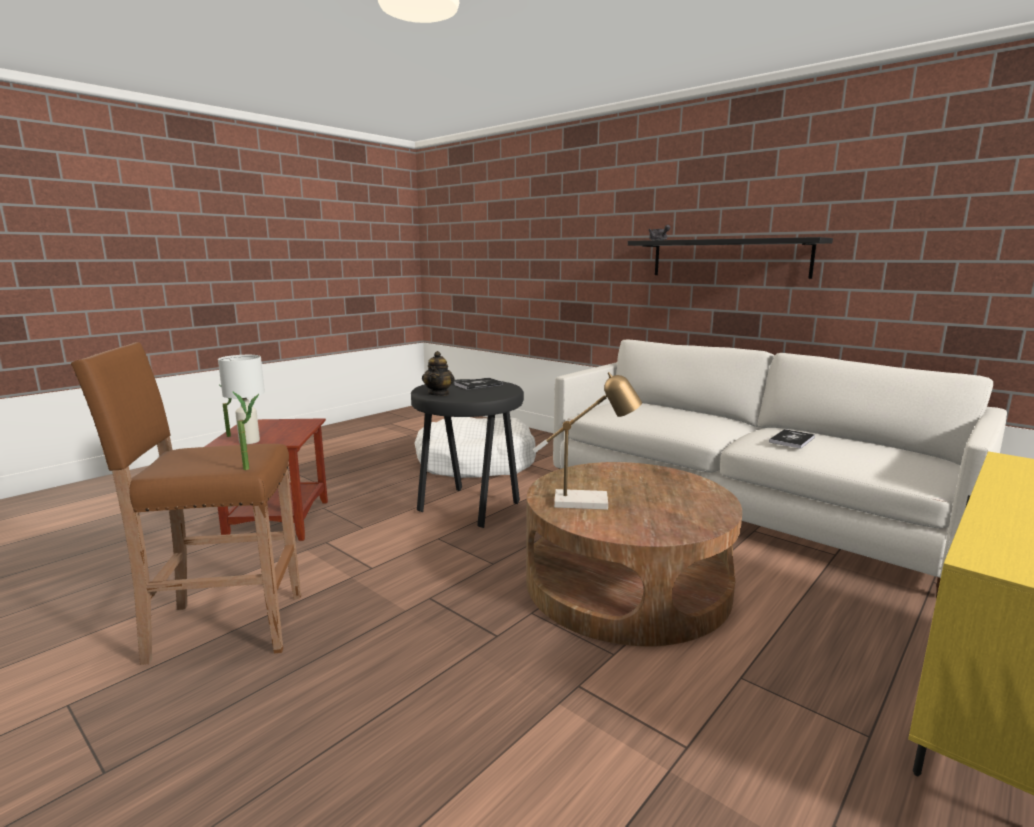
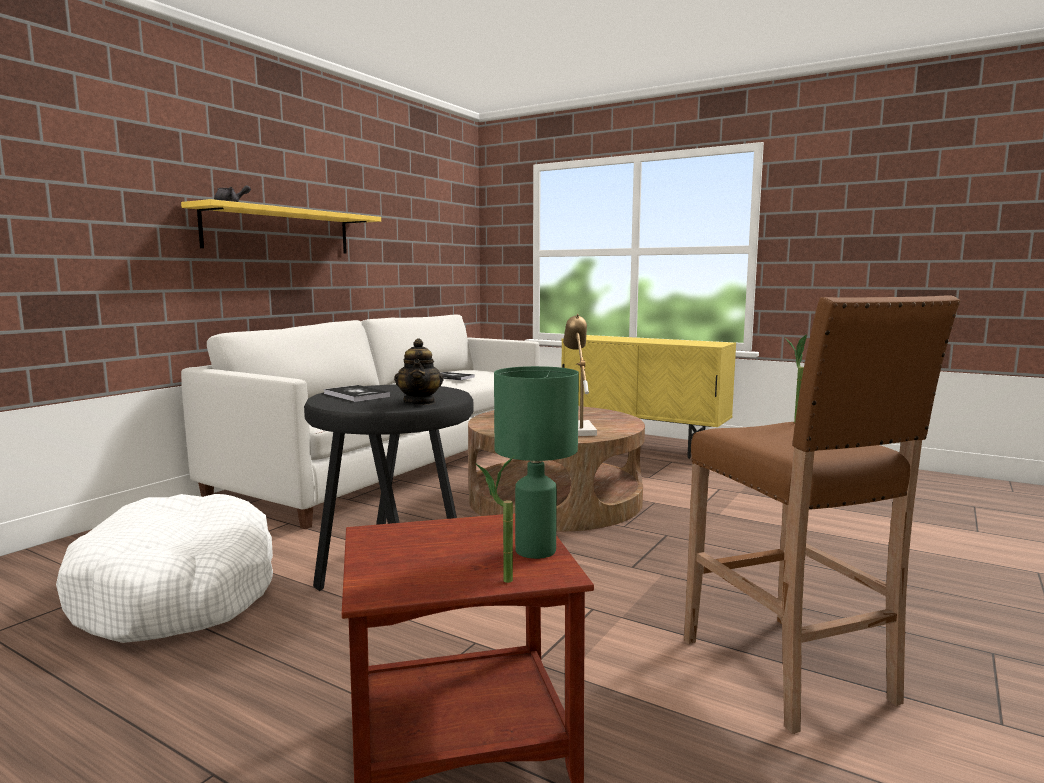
camera: 100 degrees left, 5 degrees down
(248, 441) = (536, 551): white table lamp -> green table lamp
(439, 394) = (420, 402): teapot -> teapot turned 90 degrees clockwise
(728, 258) = (279, 231): black shelf -> yellow shelf

